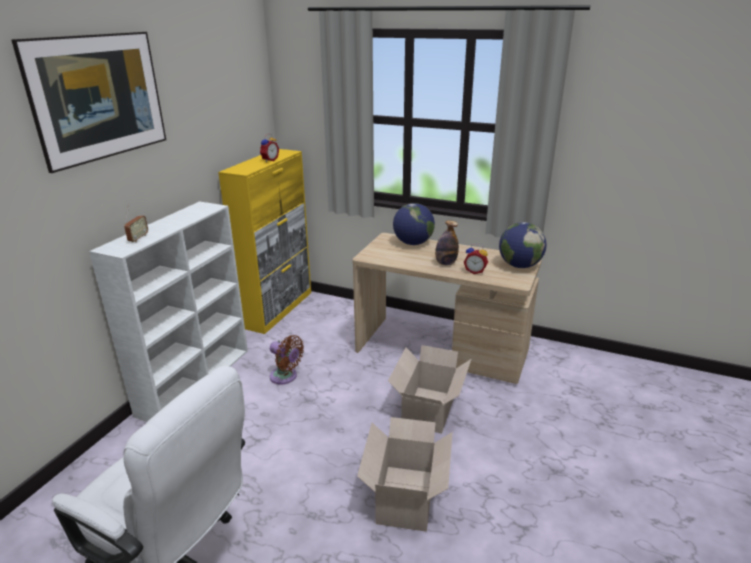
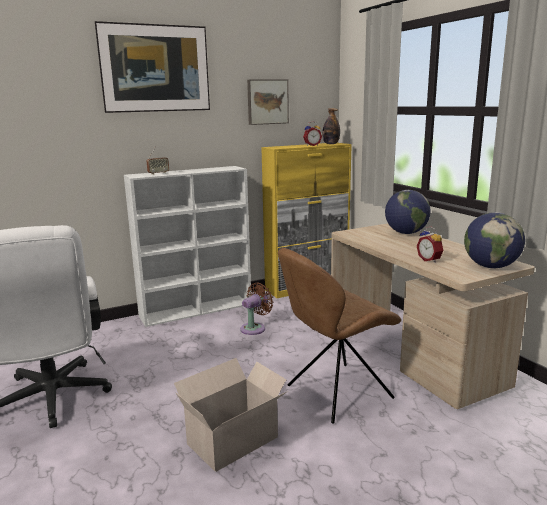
camera: 40 degrees right, 10 degrees down
(215, 116) = (267, 102): none -> picture
(285, 377) = (255, 328): brown fan -> brown fan turned 120 degrees counterclockwise
(427, 410) = (336, 393): cardboard box -> brown chair
(445, 263) = (410, 249): bottle -> bottle (330, 144)

